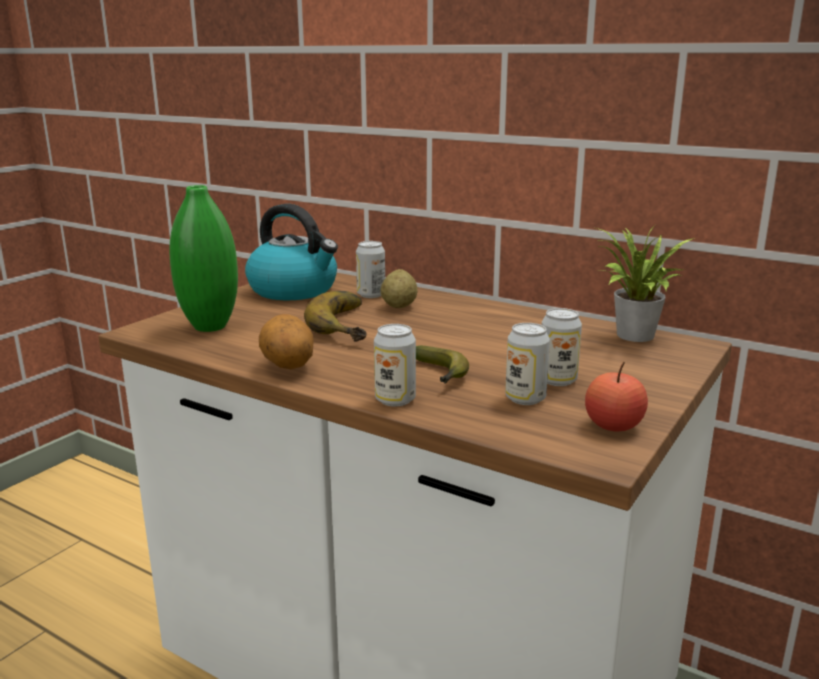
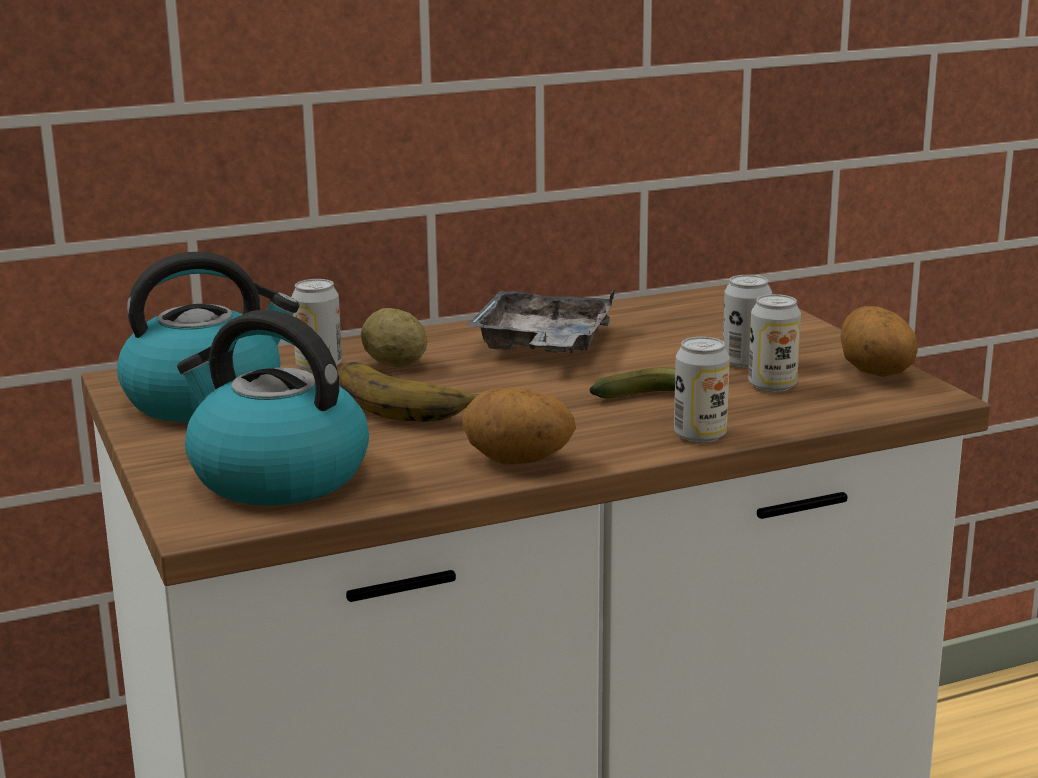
camera: 55 degrees left, 0 degrees up
(210, 327) = (276, 476): green vase -> kettle
(486, 325) = (542, 345): none -> grey tray
(613, 425) = (874, 374): apple -> potato
(633, 337) = (678, 305): potted plant -> none

